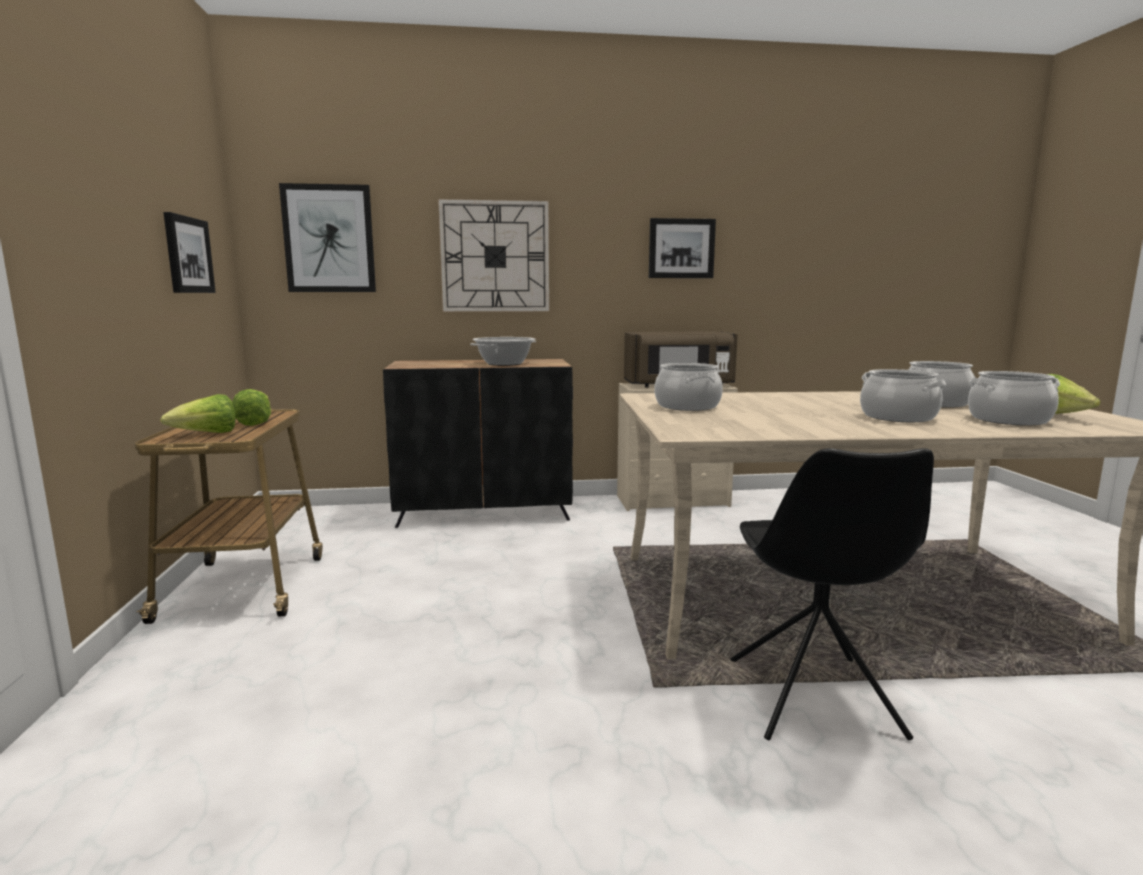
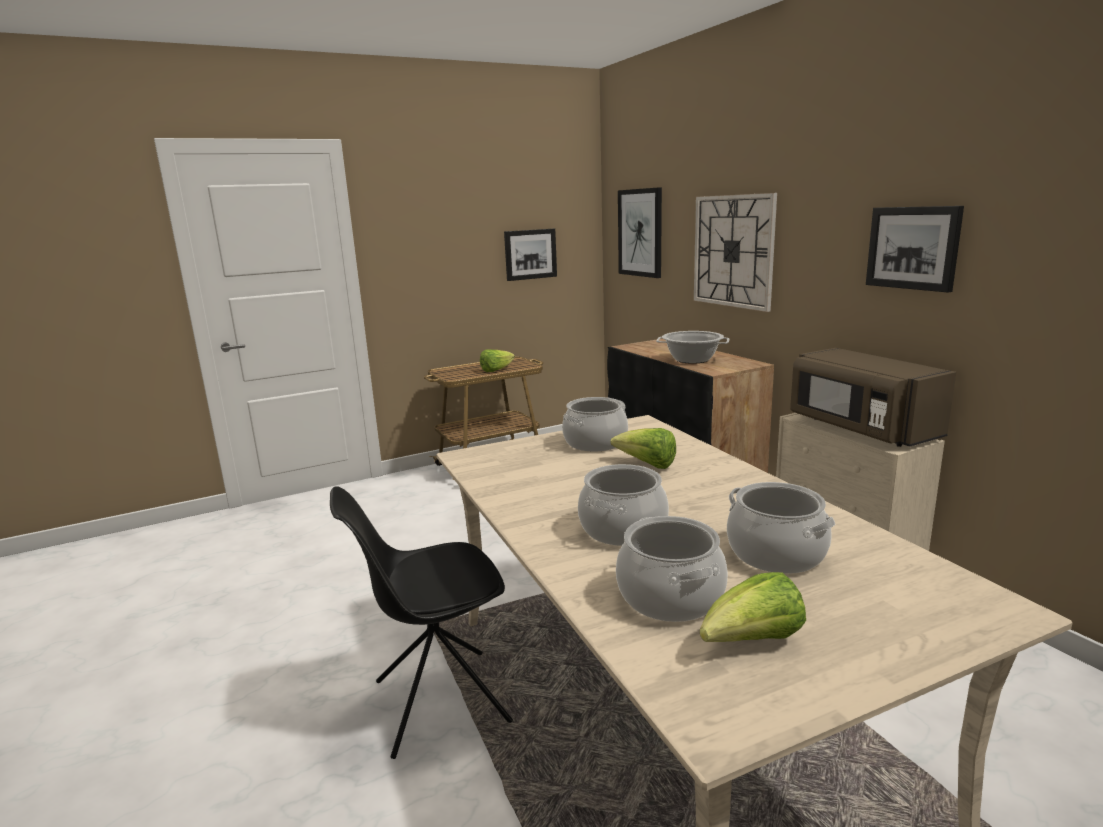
camera: 70 degrees right, 5 degrees up
(207, 434) = (459, 372): lettuce -> lettuce (647, 465)

